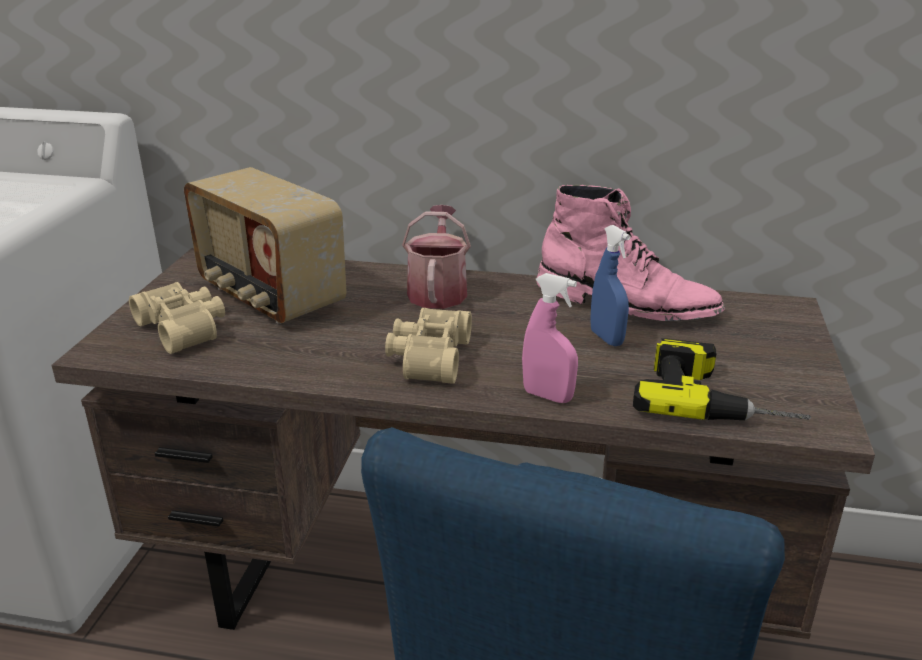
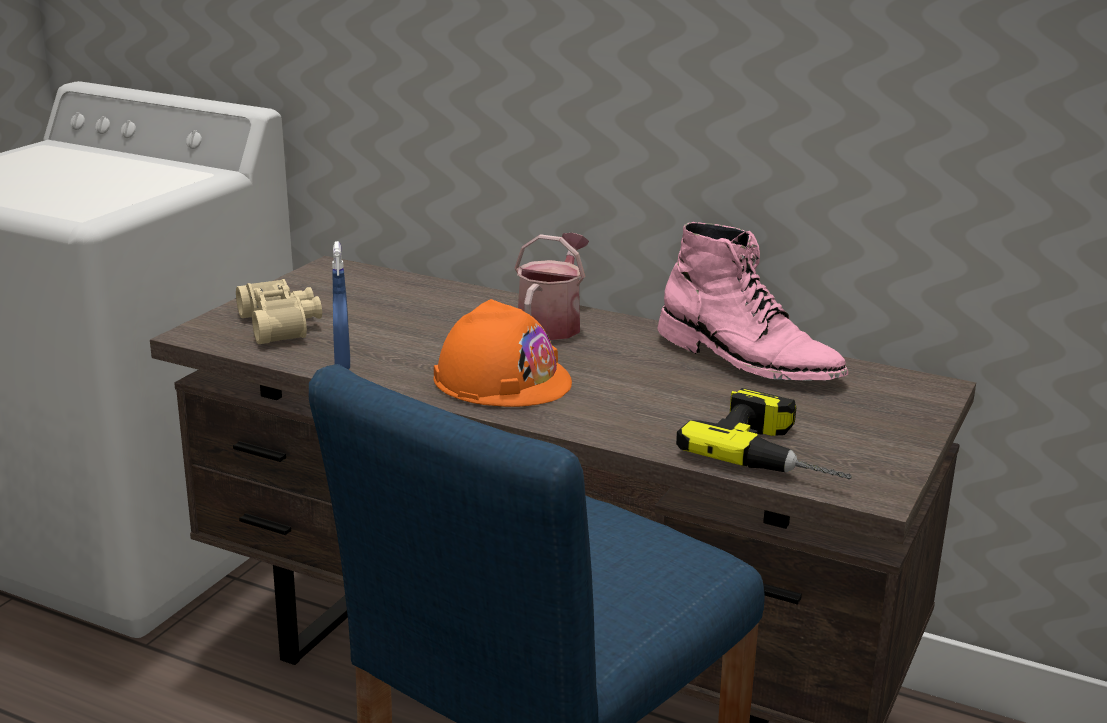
camera: 15 degrees right, 5 degrees down
(269, 296) = (377, 308): radio -> none
(427, 357) = (502, 379): beige binoculars -> orange hard hat
(547, 396) = (600, 427): pink spray bottle -> none
(606, 338) = (701, 388): blue spray bottle -> blue spray bottle (342, 364)

